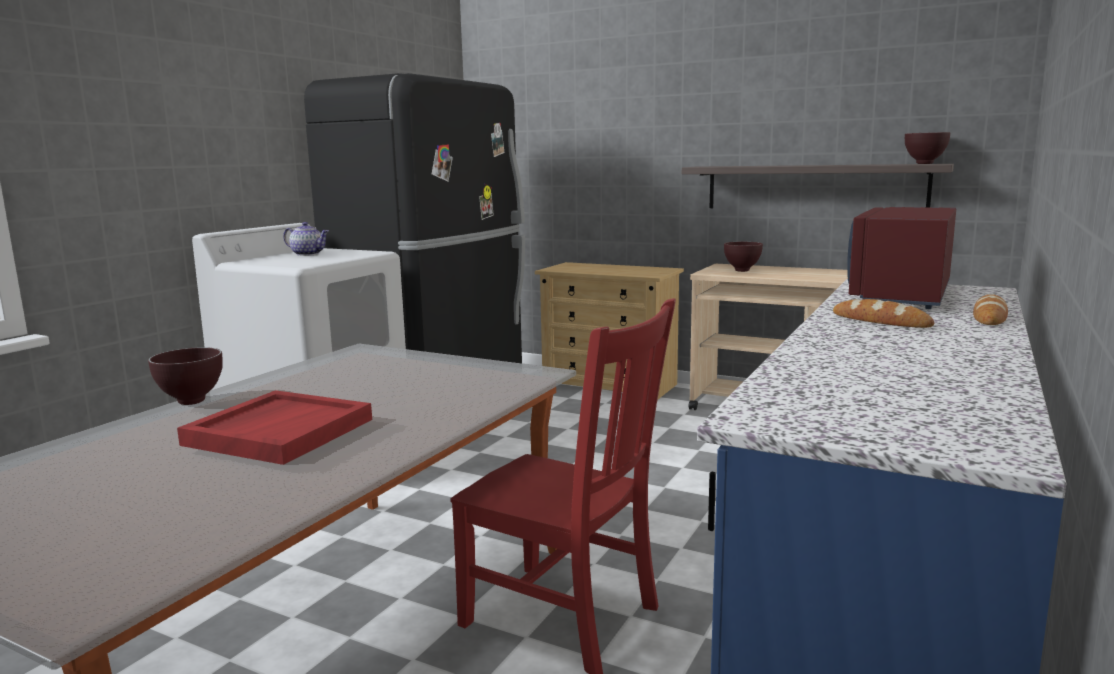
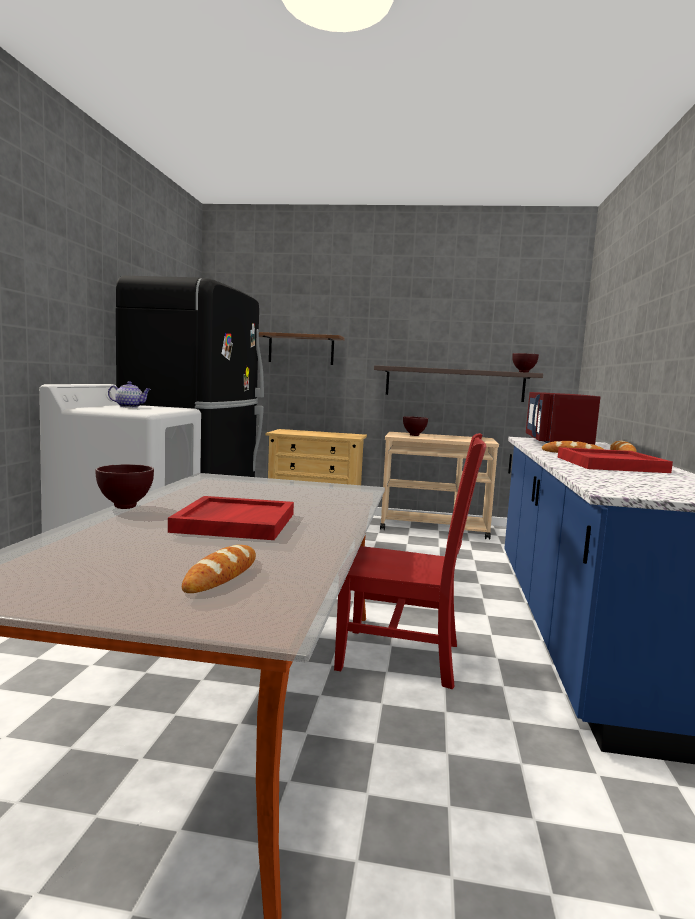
camera: 20 degrees left, 5 degrees down
(140, 519) = (221, 575): none -> bread
(590, 149) = (301, 349): none -> shelf
(899, 348) = (610, 464): none -> red tray

